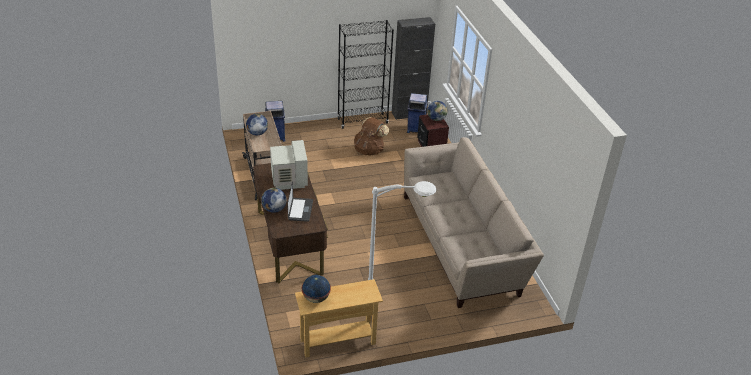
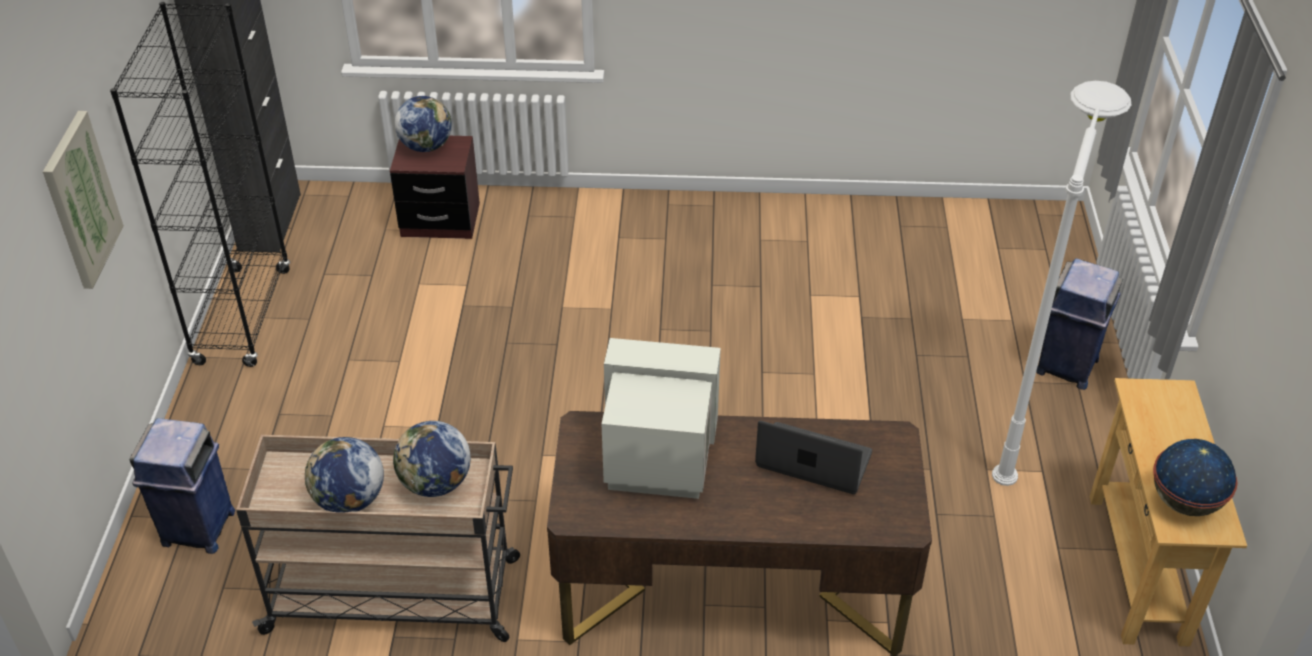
camera: 70 degrees left, 5 degrees up
(274, 209) = (795, 519): globe -> globe (435, 484)
(307, 40) = (81, 200): none -> picture
(369, 150) = (391, 335): brown backpack -> none
(415, 129) = (346, 228): blue trash can -> blue trash can (1066, 366)
(462, 243) = (832, 267): beige sofa -> none

